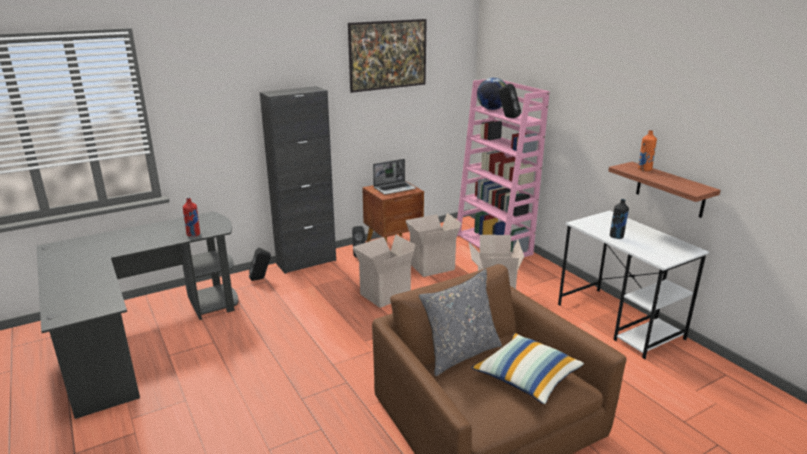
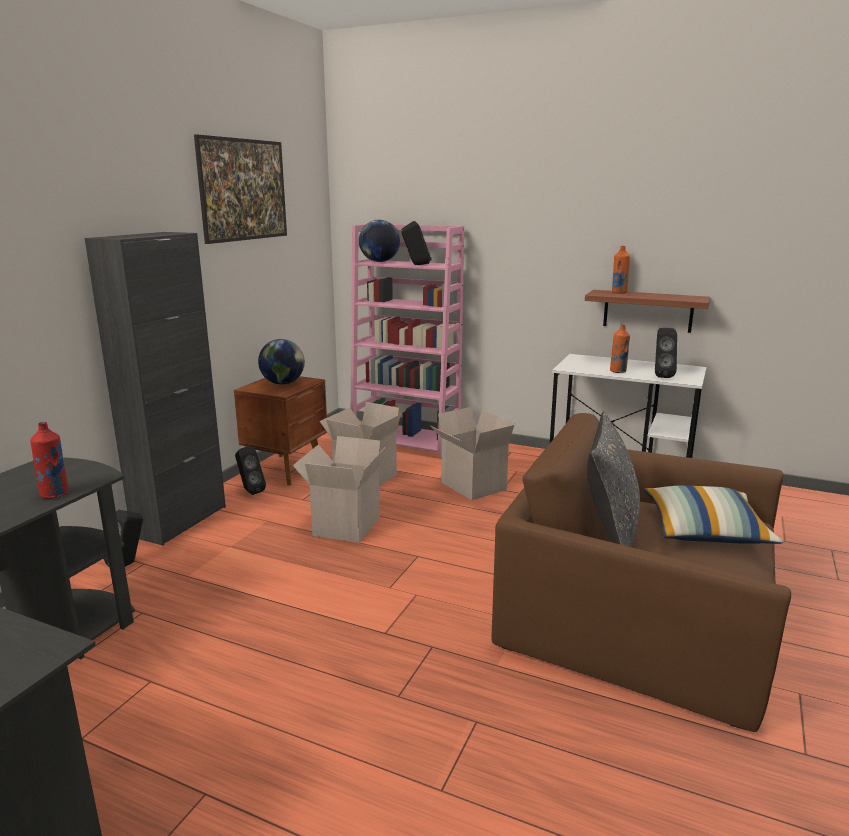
camera: 35 degrees left, 5 degrees down
(395, 188) = (283, 383): laptop -> globe
(616, 237) = (618, 371): black bottle -> orange bottle
(646, 250) = (661, 376): none -> black speaker

